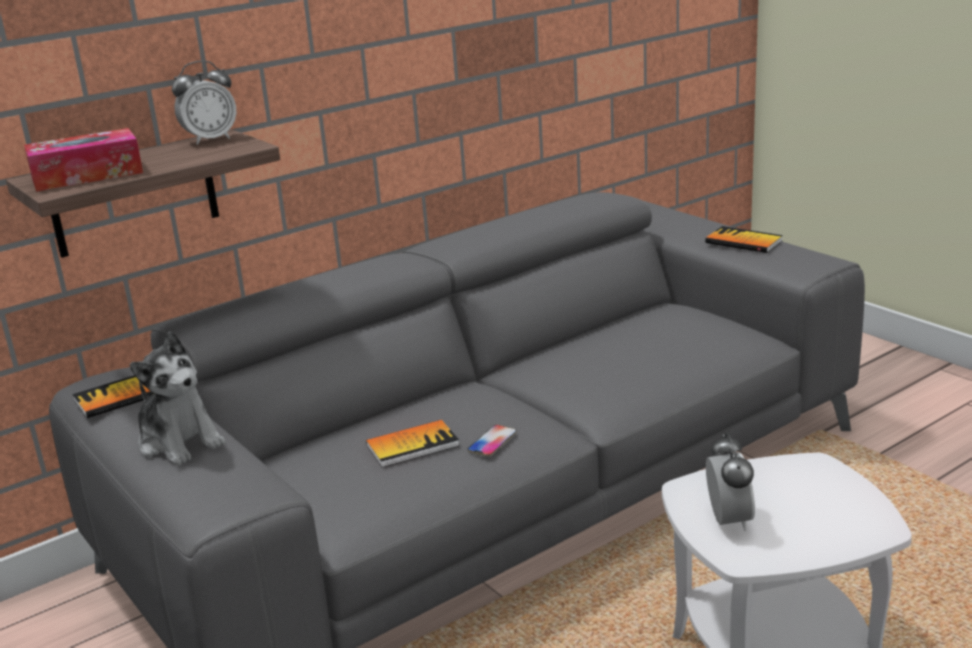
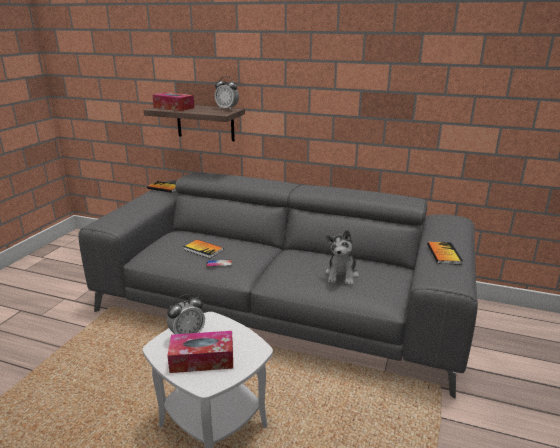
camera: 55 degrees right, 0 degrees up
(180, 441) = (139, 204): plush toy -> plush toy (342, 275)
(810, 519) = (202, 359): none -> tissue box

